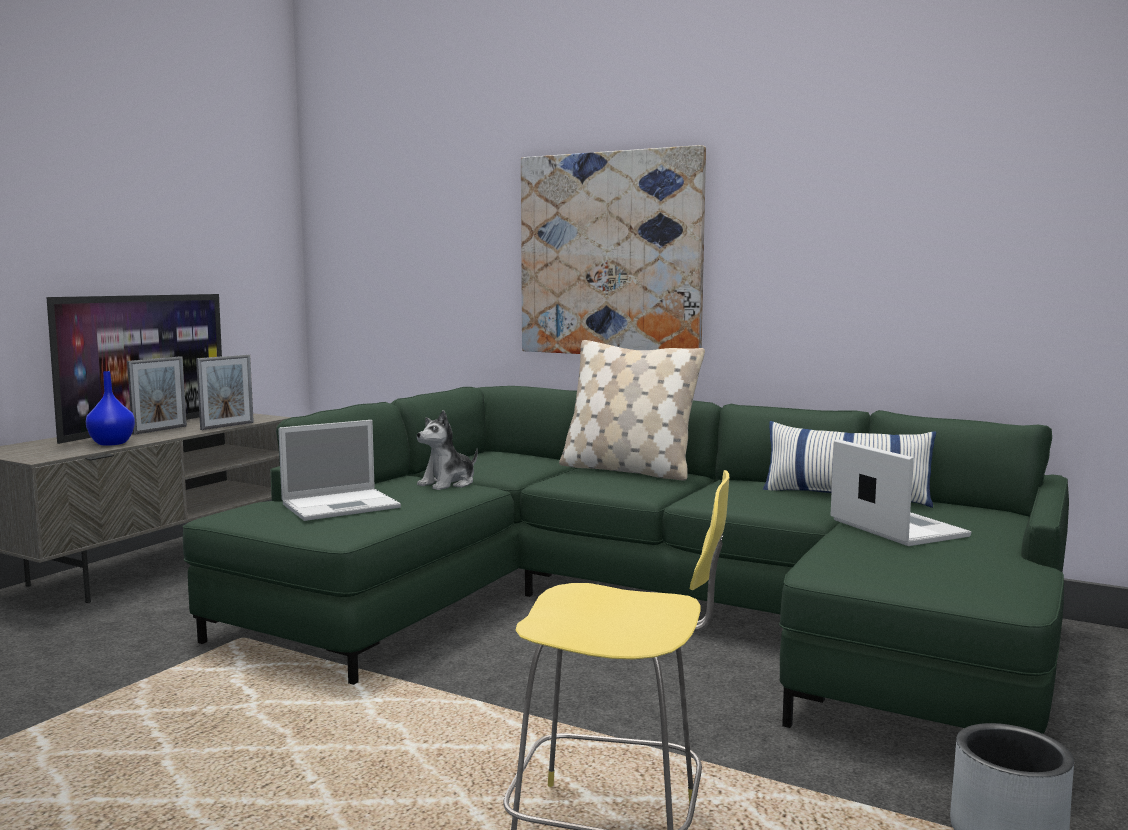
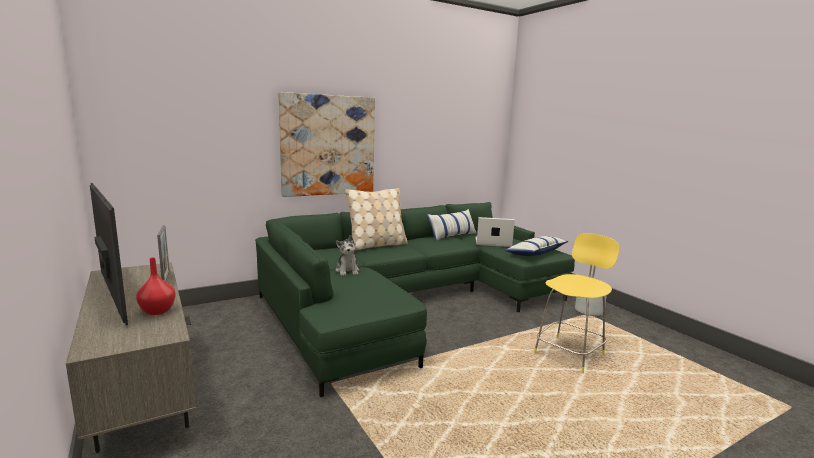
camera: 60 degrees left, 5 degrees up
(111, 443) = (157, 311): blue vase -> red vase
(160, 430) = (134, 294): picture frame -> none
(342, 505) = (361, 293): laptop -> none
(915, 573) = (536, 253): none -> pillow

